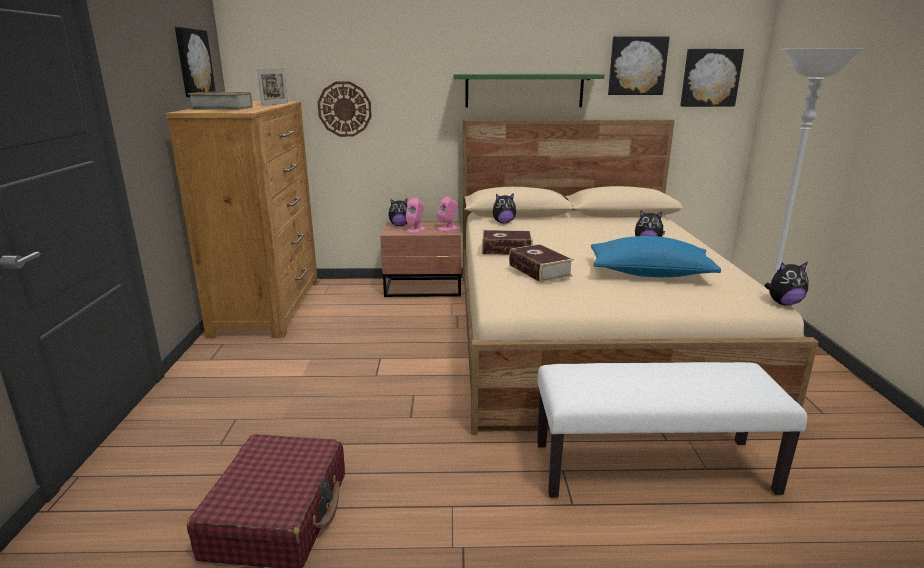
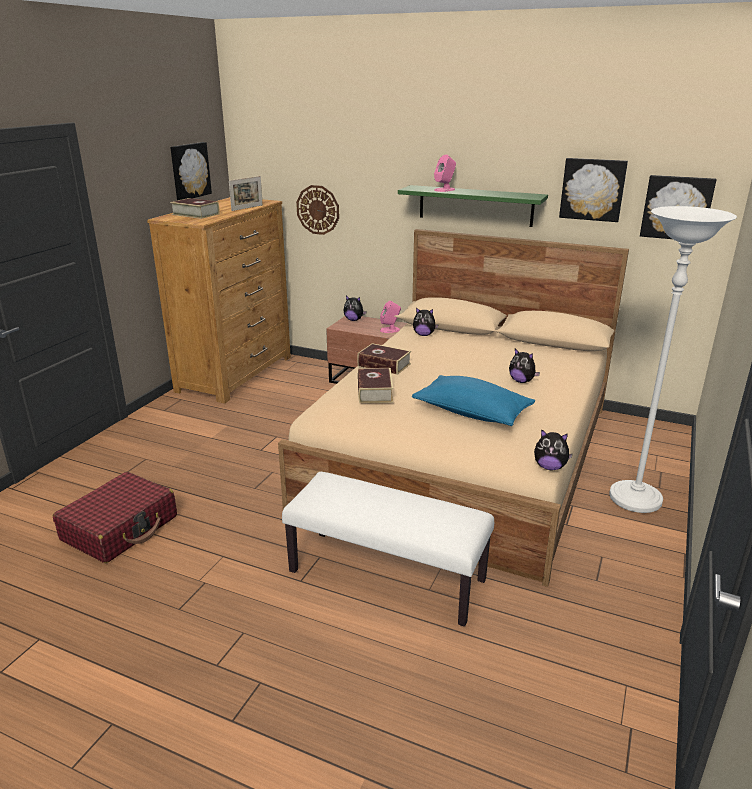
camera: 25 degrees right, 5 degrees up
(416, 230) = (361, 327): pink speaker -> pink speaker (444, 190)

